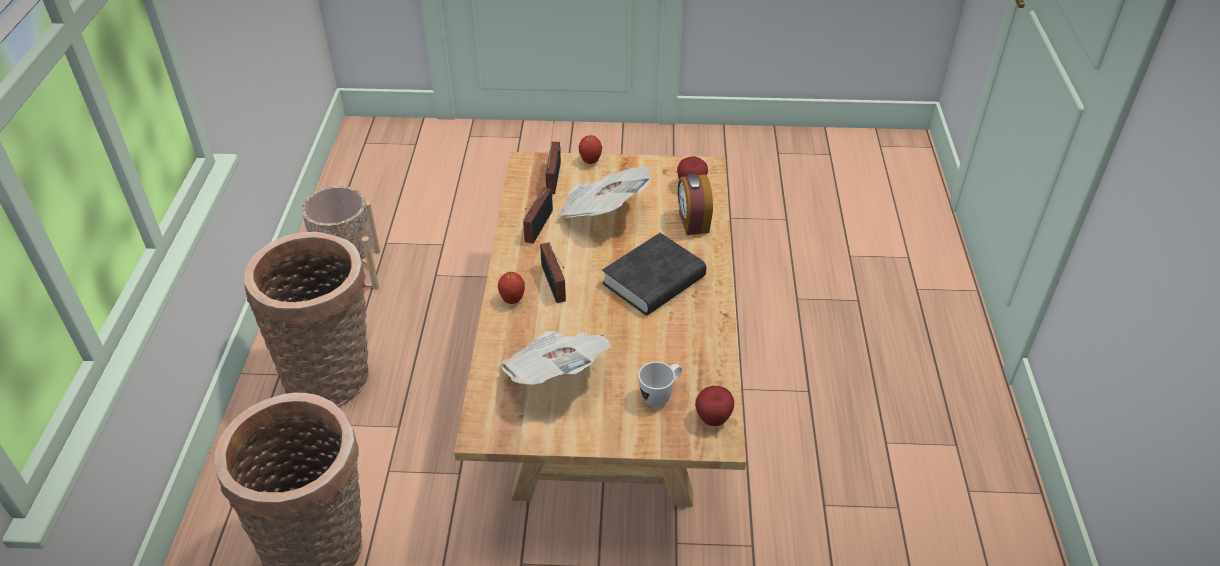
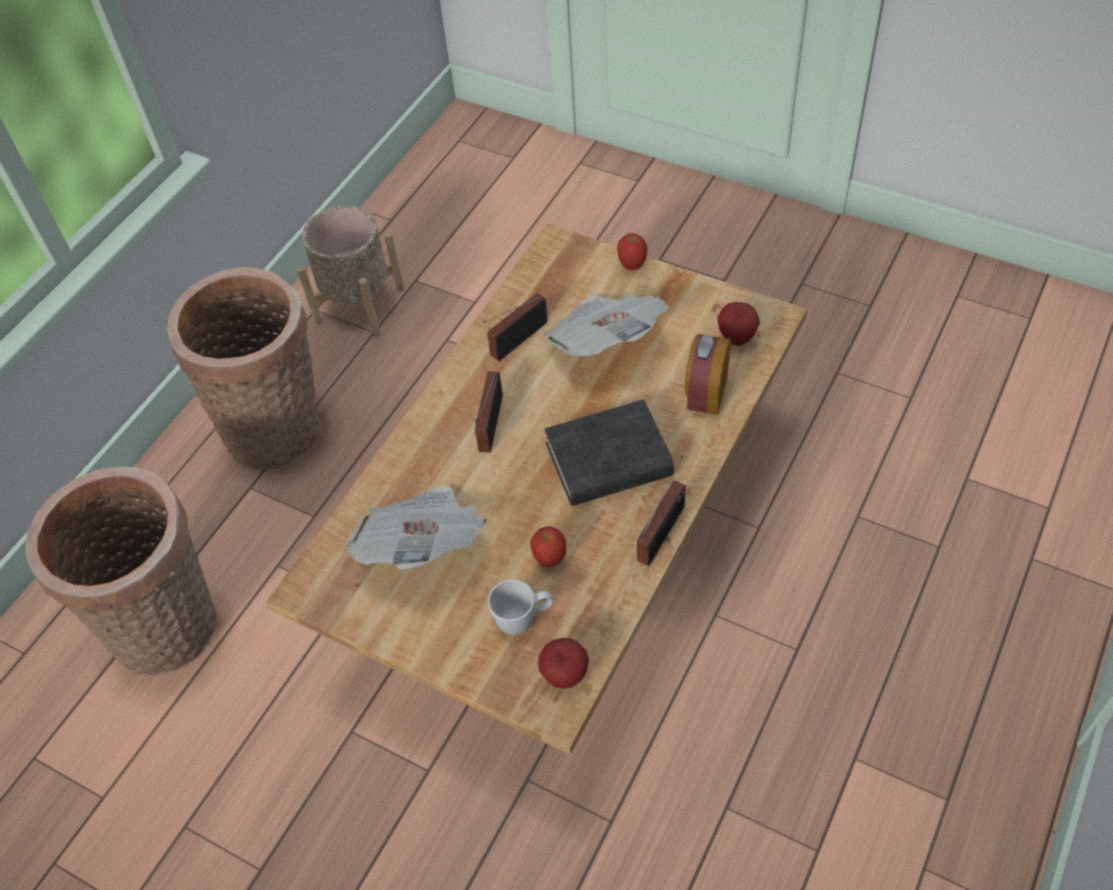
camera: 30 degrees right, 10 degrees up
(512, 300) = (433, 430): apple -> apple (550, 559)
(554, 176) = (577, 274): radio -> radio (664, 530)

